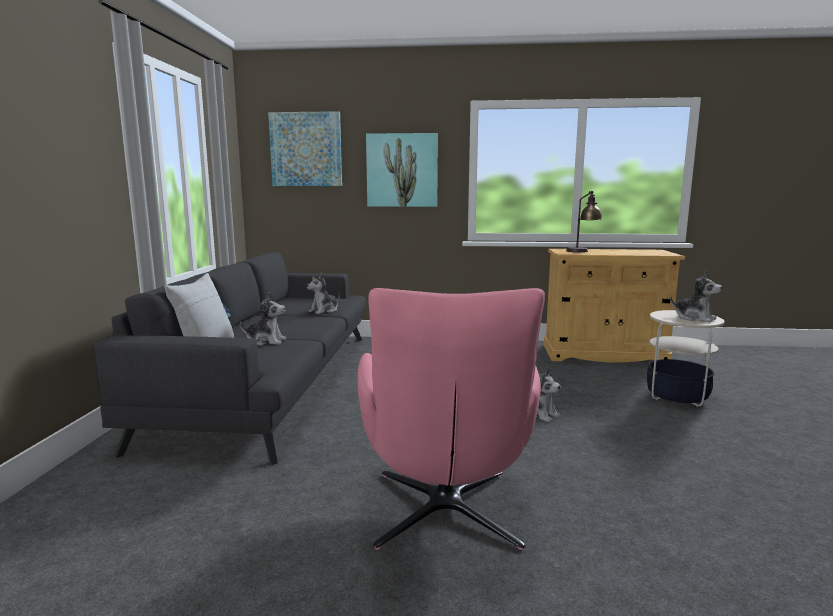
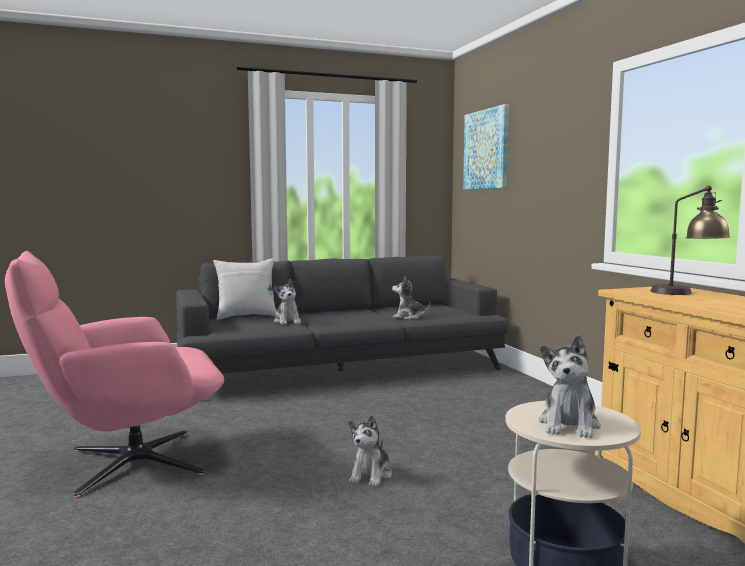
camera: 65 degrees right, 5 degrees down
(402, 170) = (550, 166): picture -> none

